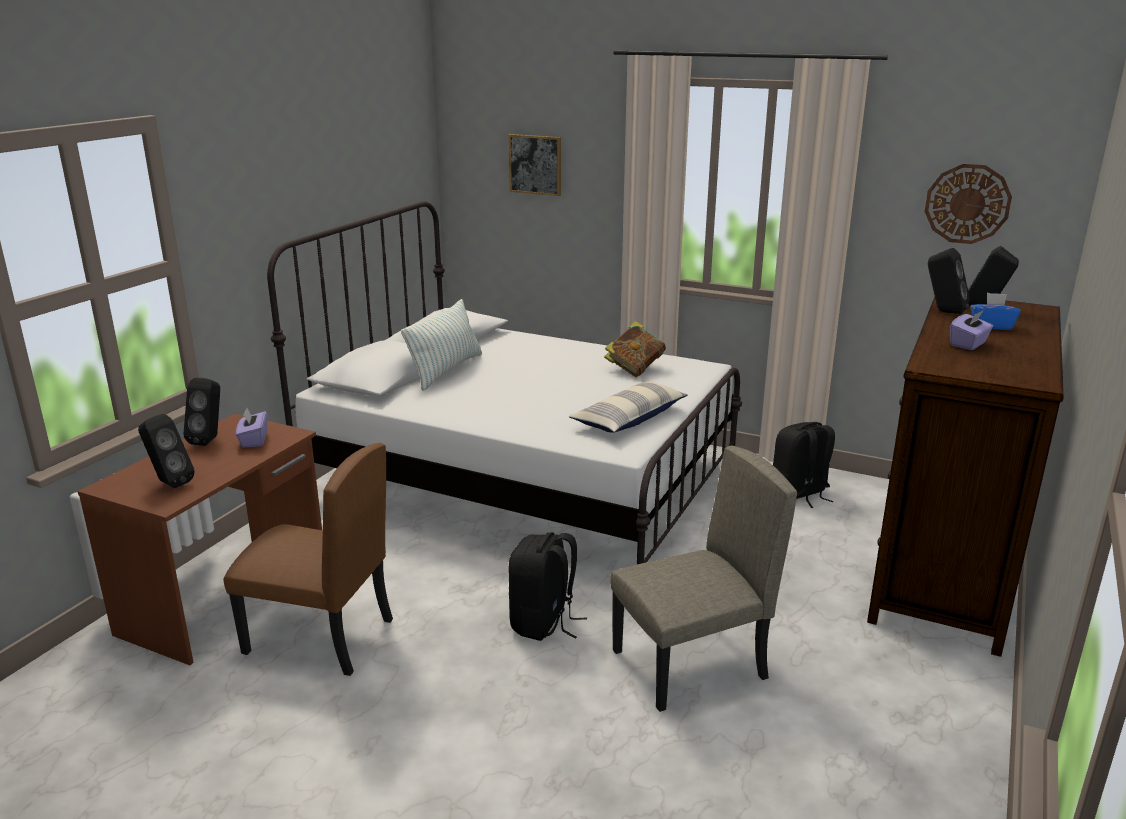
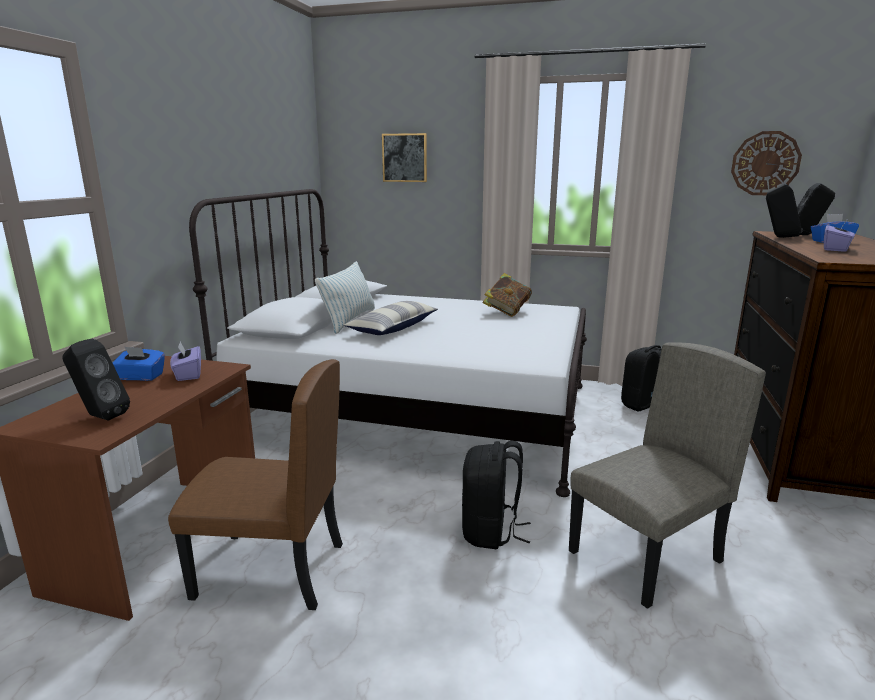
camera: 10 degrees left, 5 degrees down
(210, 440) = (141, 377): black speaker -> blue tissue box
(629, 418) = (529, 342): pillow -> pillow (393, 328)

